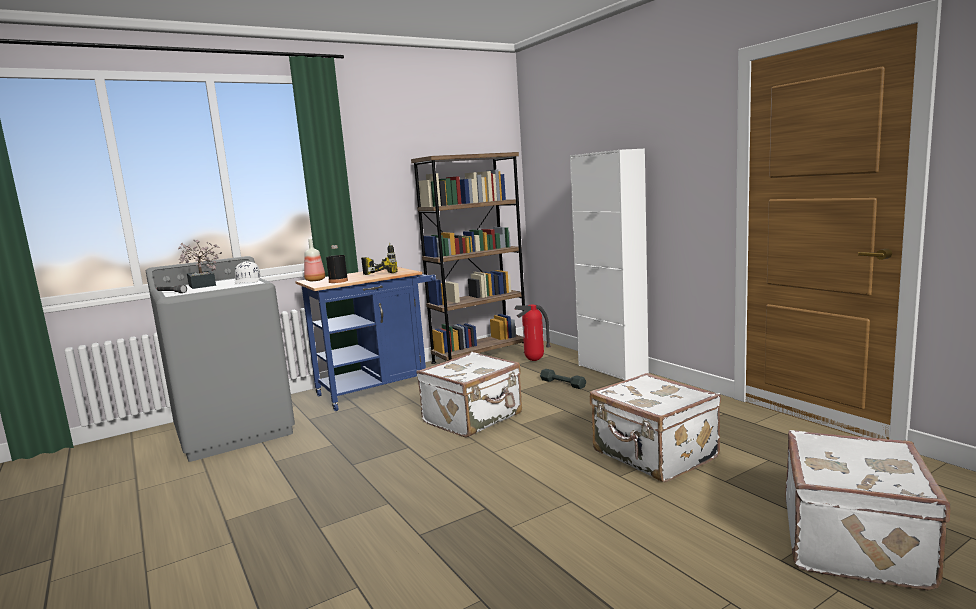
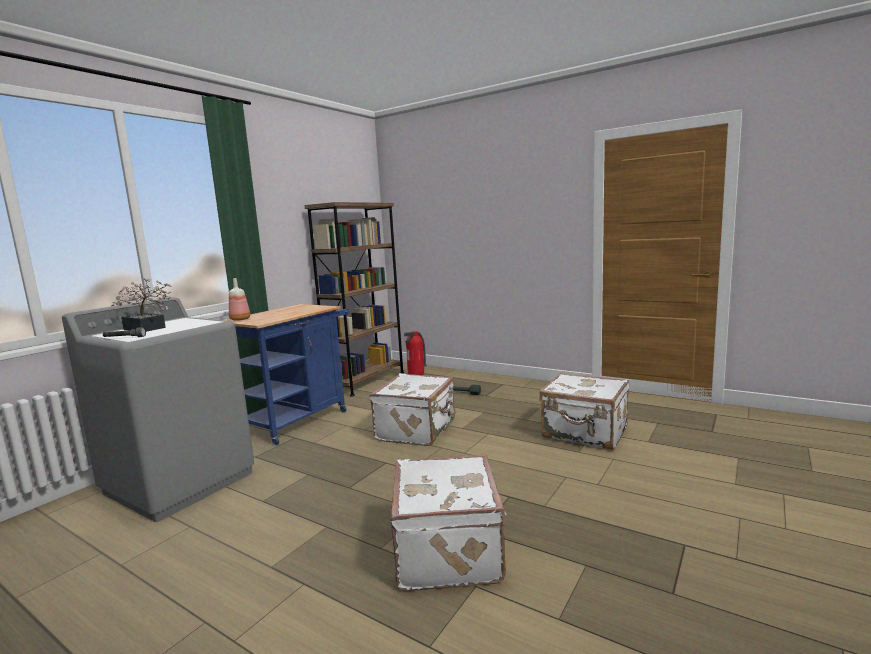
camera: 25 degrees left, 0 degrees up
(248, 281) = (197, 321): white cap -> none
(338, 281) = (270, 318): black bottle -> none
(377, 273) = (296, 310): power drill -> none
(612, 369) = (486, 378): white cabinet -> none
(856, 543) = (761, 463): white suitcase -> white suitcase (450, 550)

